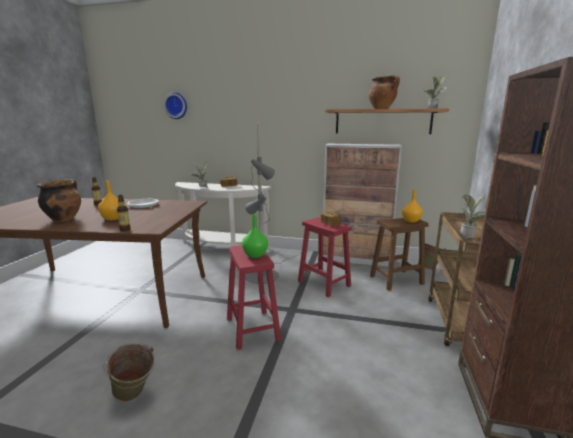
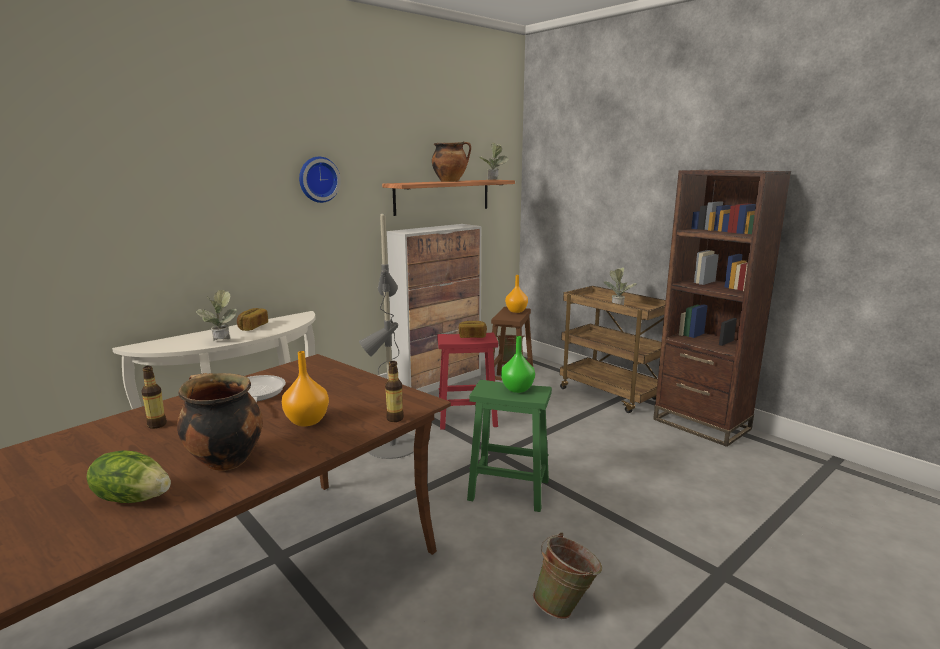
camera: 55 degrees left, 0 degrees up
(28, 218) = (133, 497): none -> lettuce
(176, 106) = (95, 182): wall clock -> wall clock (318, 179)
(253, 329) = (510, 490): red stool -> green stool

